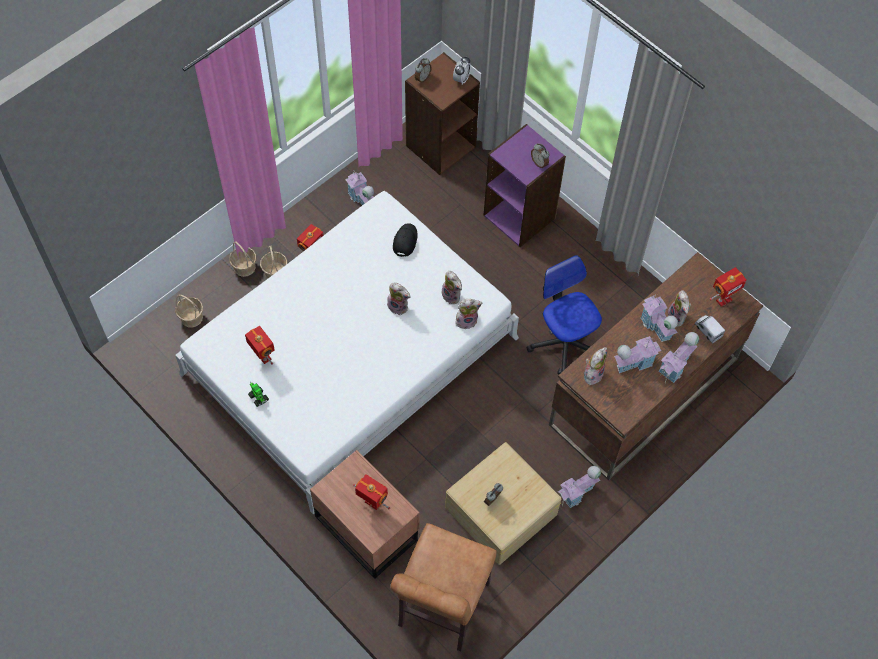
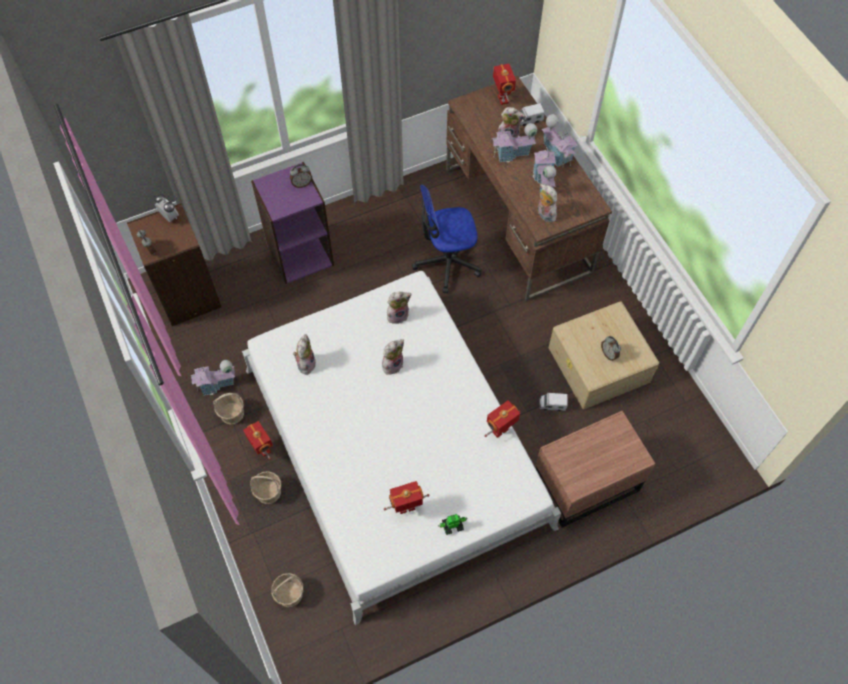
camera: 70 degrees left, 0 degrees up
(244, 267) = (249, 522): basket -> basket (232, 413)
(372, 503) = (602, 448): toy robot -> toy robot (500, 431)
(405, 241) = (318, 338): black cap -> none
(440, 478) = (552, 404): none -> toy truck
(441, 609) = (682, 442): brown chair -> none
(466, 320) = (429, 311): plush toy -> plush toy (305, 363)
(577, 493) = (598, 300): toy house -> none

